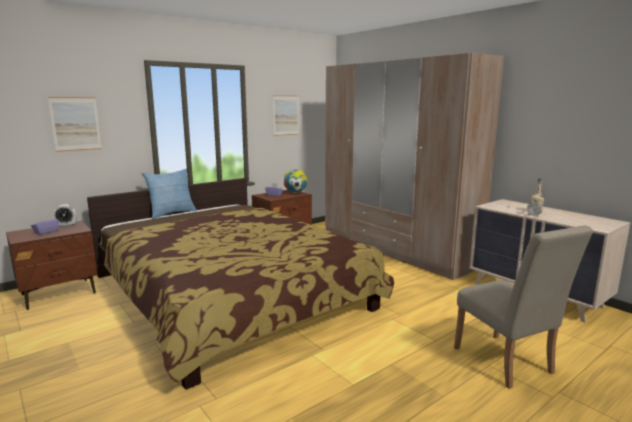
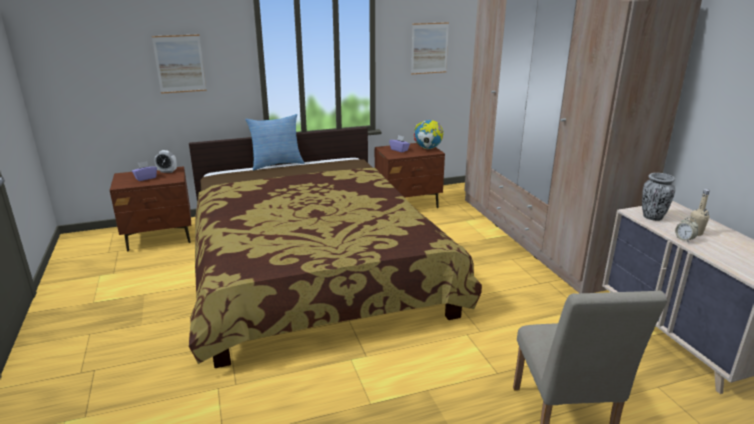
camera: 20 degrees right, 10 degrees up
(501, 207) = (652, 217): none -> vase

